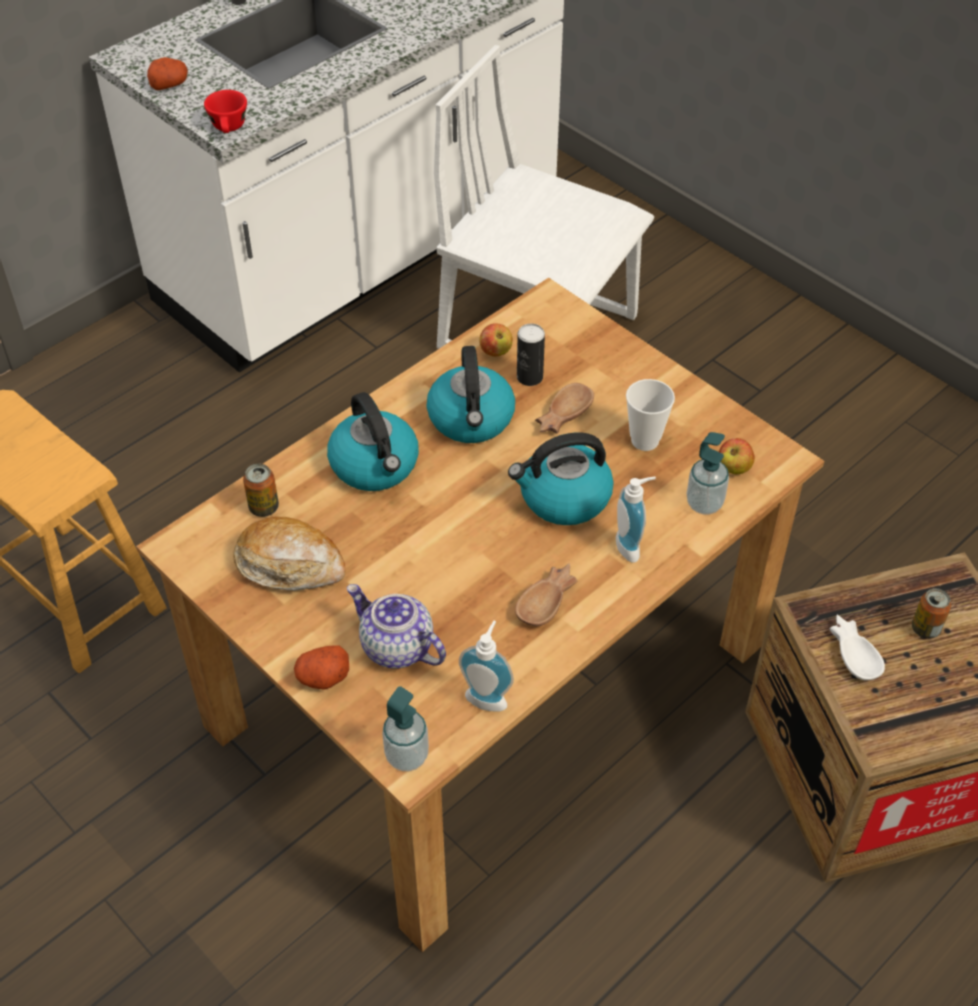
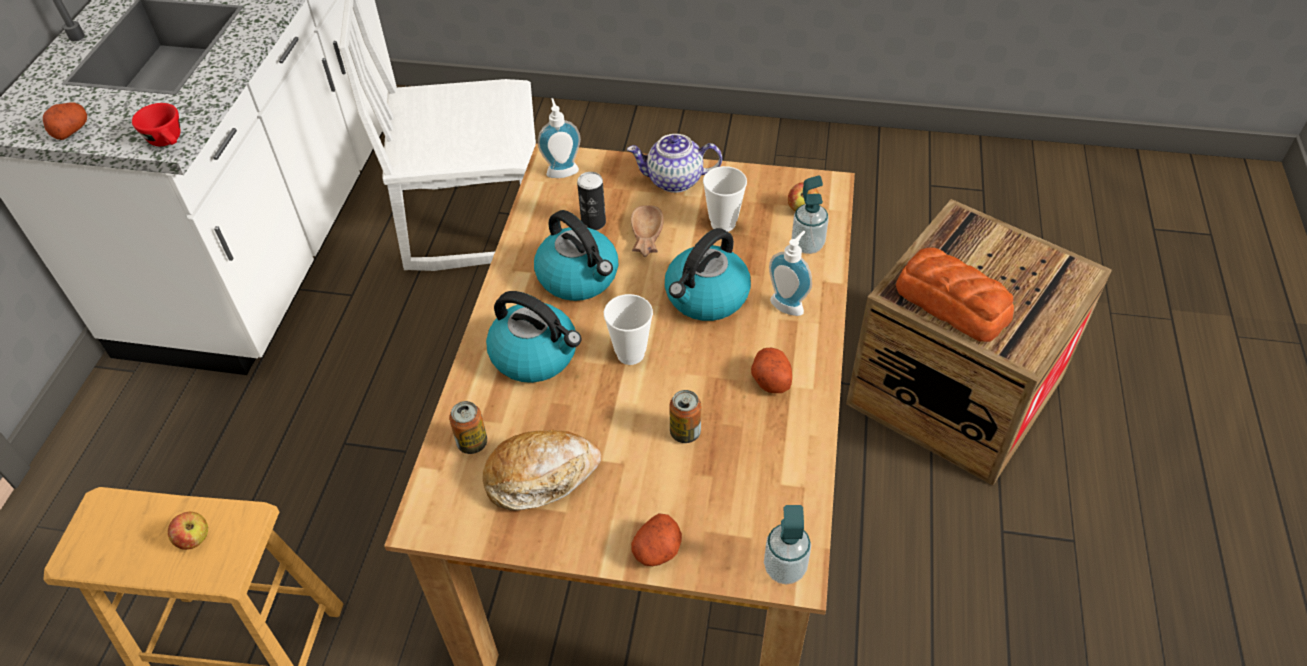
camera: 35 degrees left, 0 degrees up
(396, 647) = (692, 488): teapot -> teapot (674, 180)
(451, 509) = (630, 354): none -> cup
(488, 696) = (798, 480): soap dispenser -> soap dispenser (562, 170)
(496, 352) = (549, 217): apple -> apple (194, 539)
(548, 600) = (770, 379): brown bowl -> potato
(854, 652) = (951, 302): white bowl -> bread
(925, 628) = (976, 261): can -> can (685, 432)

